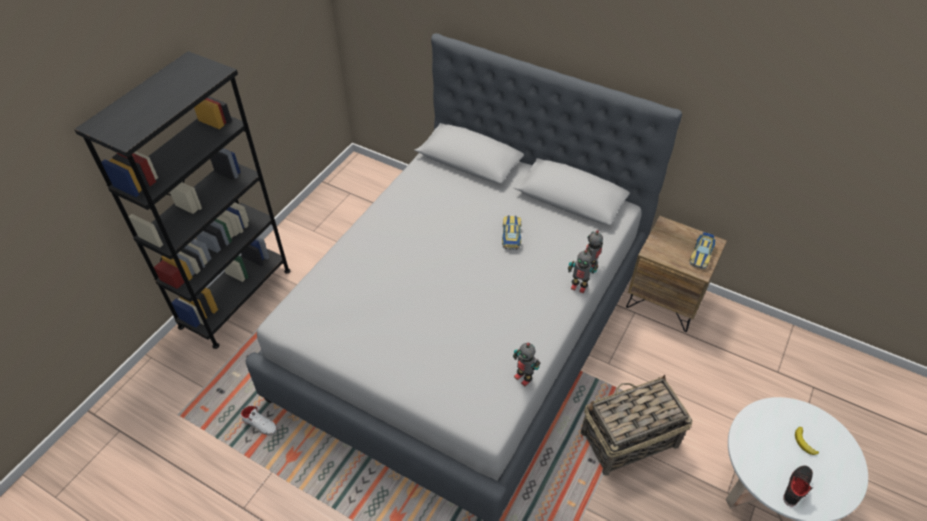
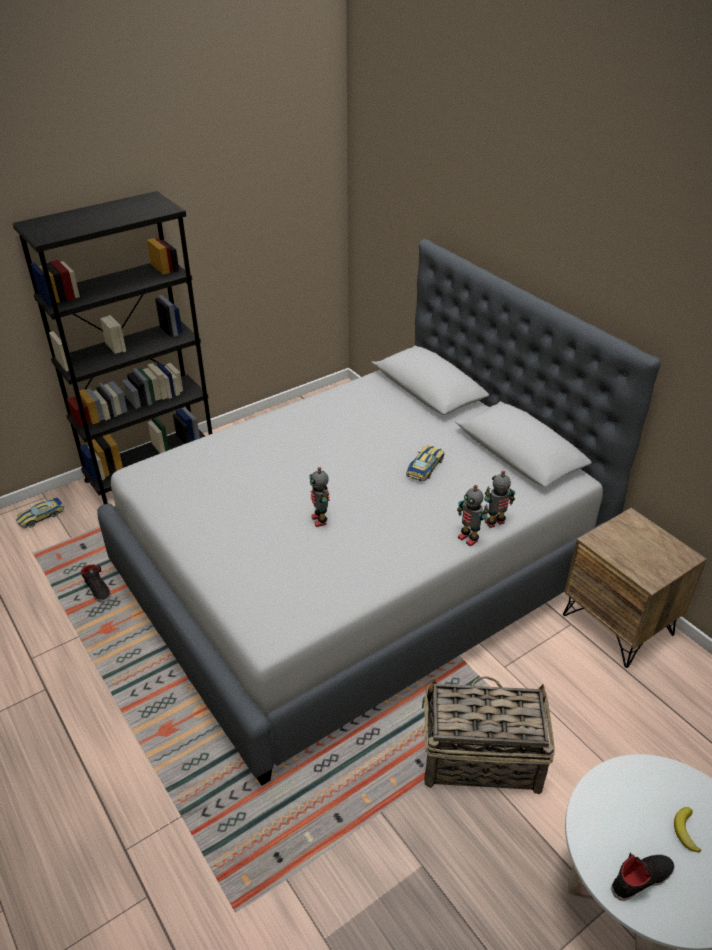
camera: 25 degrees right, 10 degrees down
(260, 424) = (98, 589): white shoe -> black shoe
(523, 378) = (341, 605): toy robot -> toy robot (320, 520)
(701, 254) = (661, 562): toy car -> toy car (41, 516)

